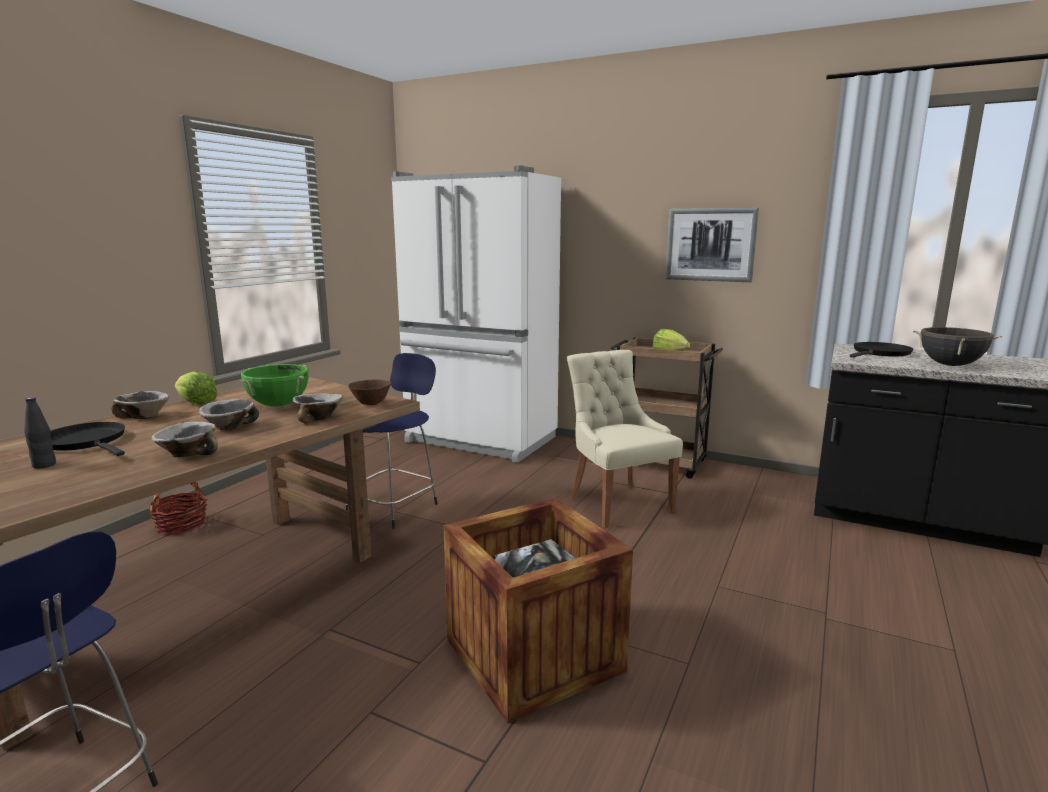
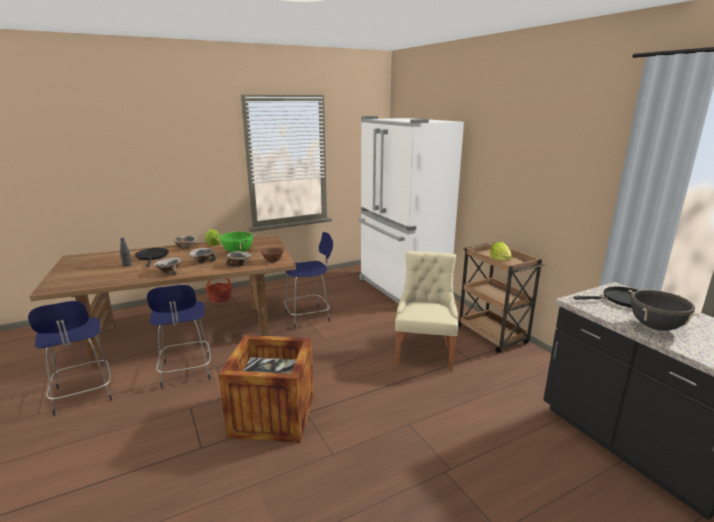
camera: 35 degrees right, 5 degrees up
(277, 660) = (186, 372): none -> blue stool
(710, 245) = (548, 183): picture -> none

